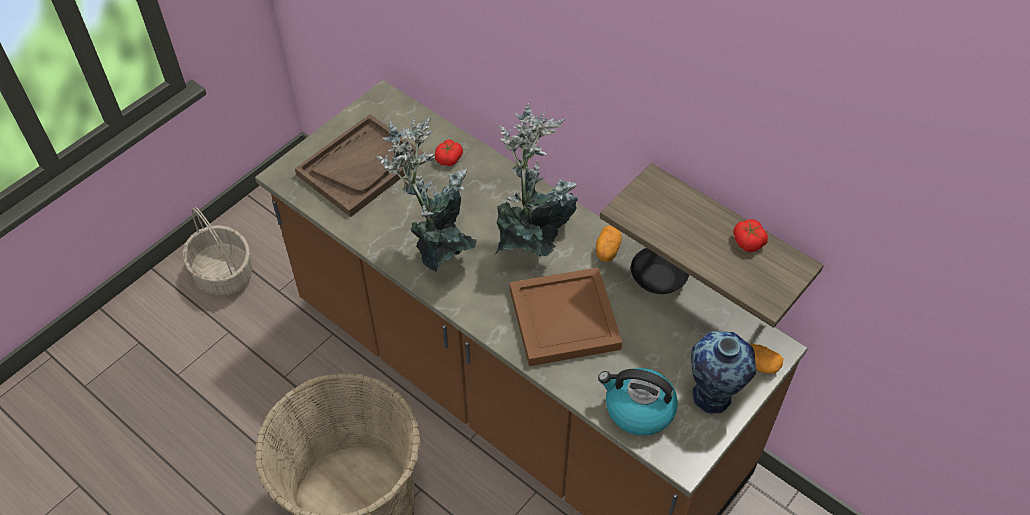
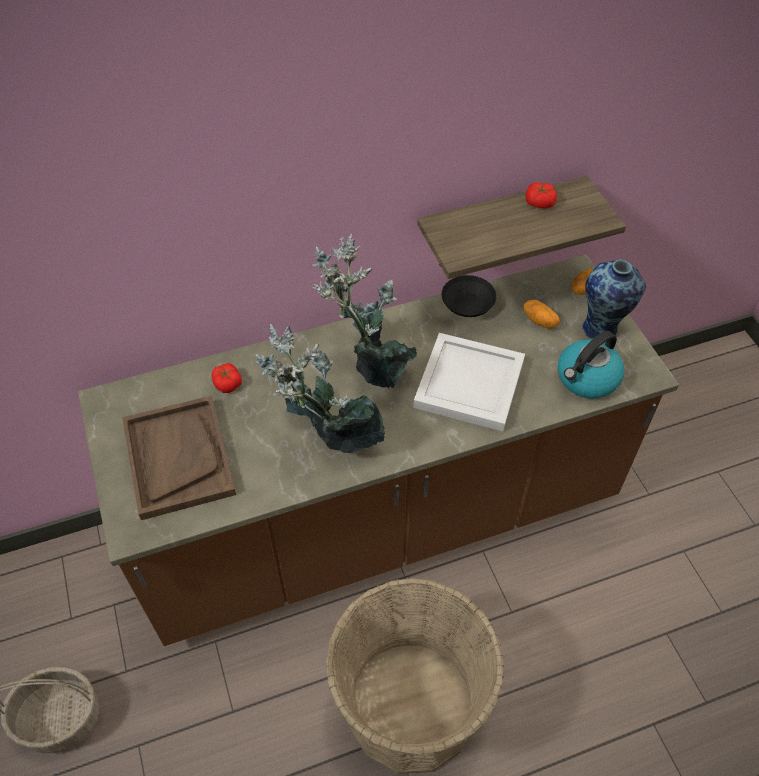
camera: 60 degrees left, 0 degrees up
(563, 320) = (470, 385): brown tray -> white tray
(607, 250) = (417, 322): potato -> potato (540, 320)

